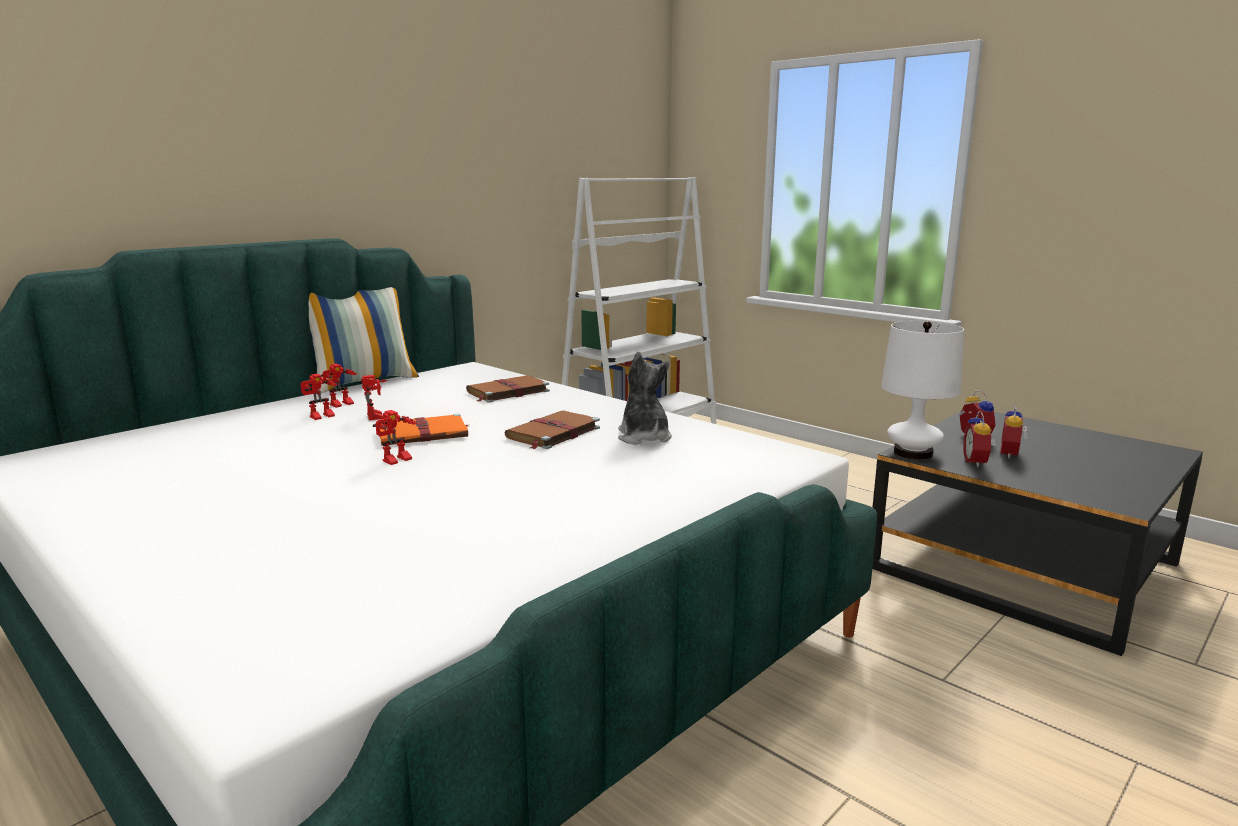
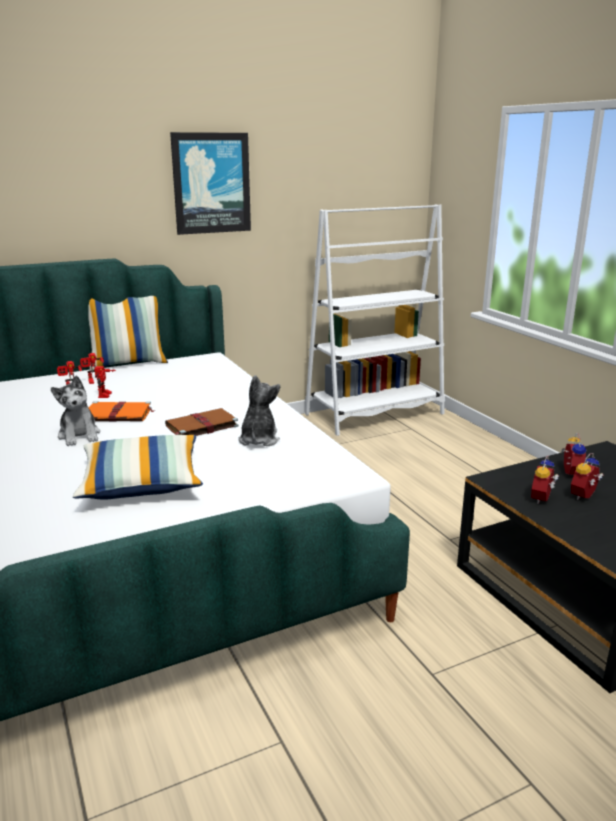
camera: 20 degrees right, 5 degrees up
(397, 461) = (79, 435): toy robot -> plush toy
(447, 143) = (211, 183): none -> picture
(507, 392) = (211, 384): brown book -> none
(556, 498) = (142, 483): none -> pillow
(913, 453) = (496, 481): white table lamp -> none

